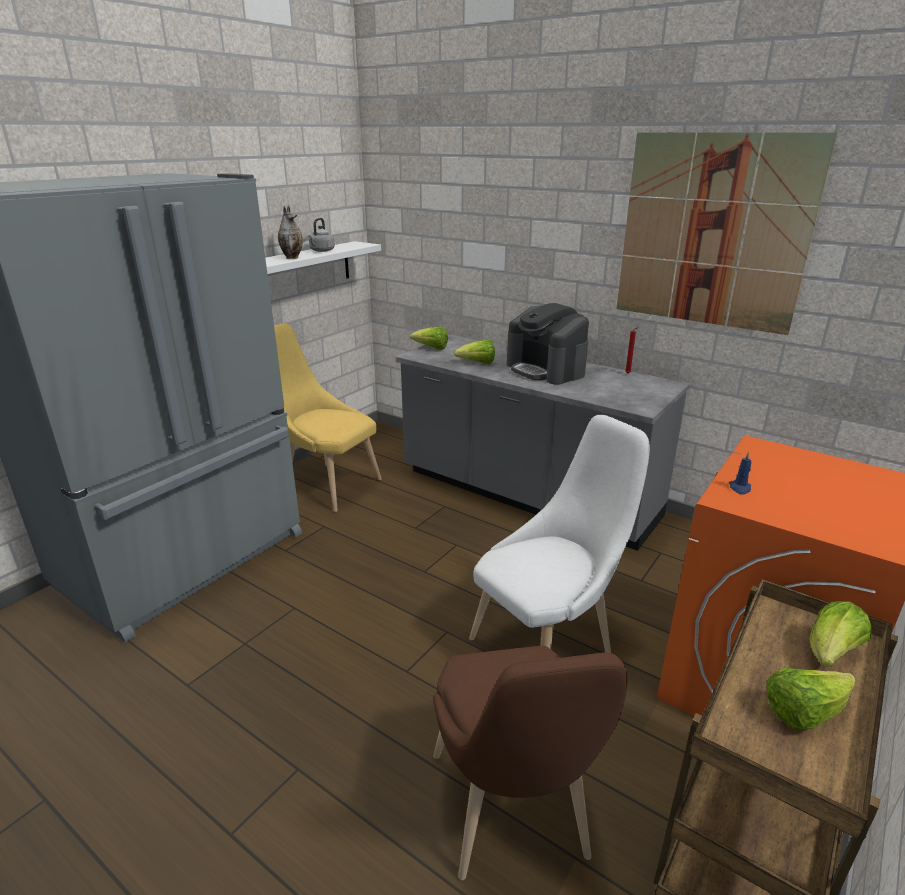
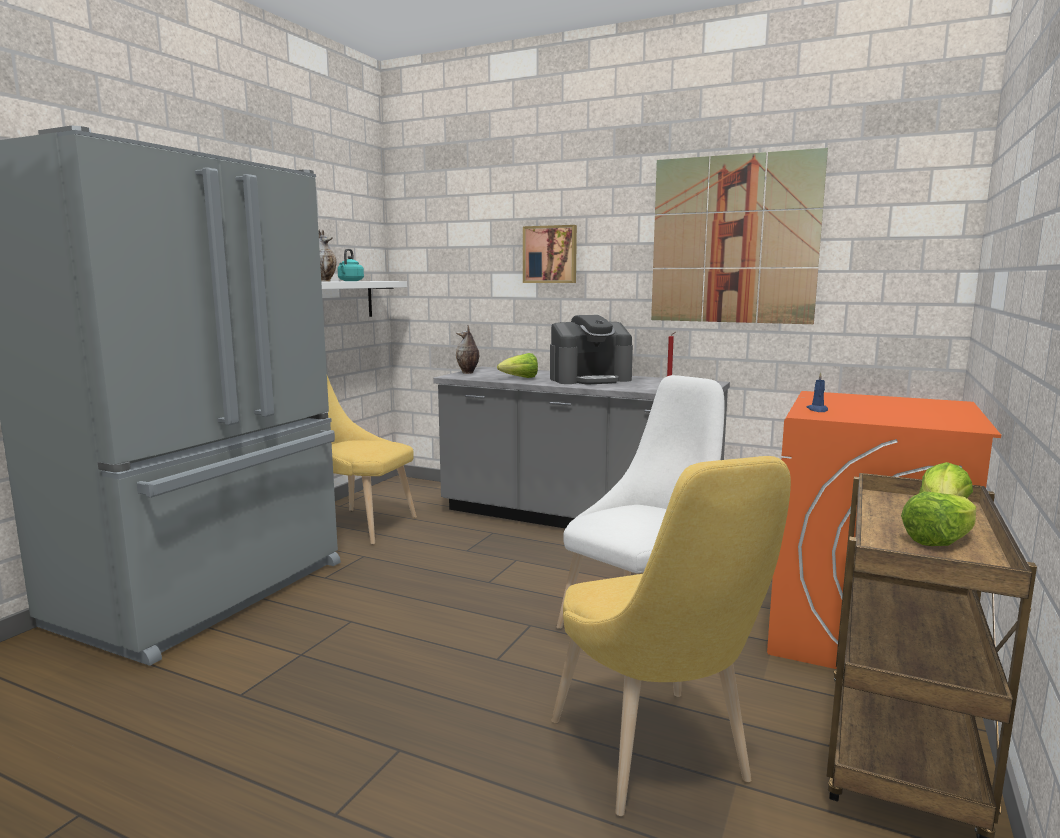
camera: 10 degrees left, 15 degrees down
(321, 251) = (350, 281): grey kettle -> turquoise kettle
(432, 348) = (468, 373): lettuce -> vase
(512, 815) = (655, 758): brown chair -> yellow chair
(519, 228) = (550, 254): none -> picture
(546, 370) = (590, 379): coffee machine -> coffee machine turned 60 degrees counterclockwise

